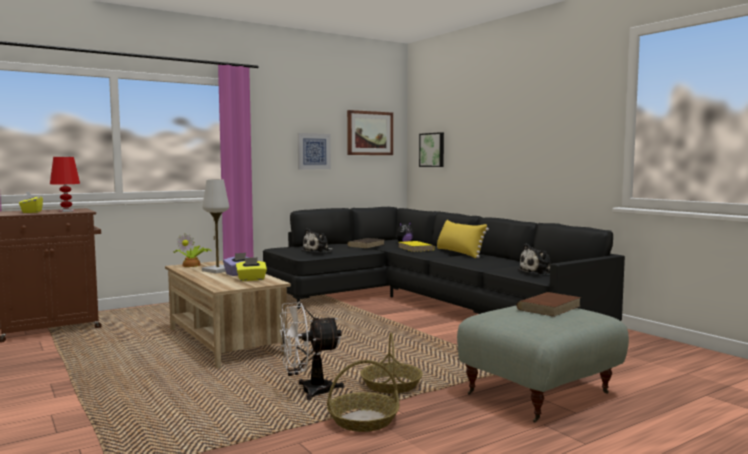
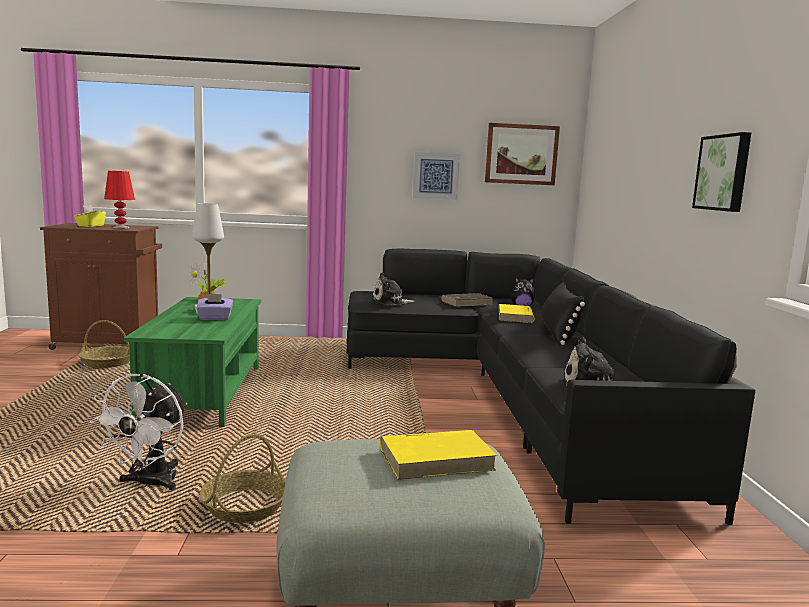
camera: 30 degrees right, 5 degrees up
(225, 342) = (204, 394): beige coffee table -> green coffee table
(251, 279) = (203, 328): yellow tissue box -> none
(308, 392) = (150, 484): white fan -> white fan turned 90 degrees counterclockwise
(363, 420) = (119, 548): basket -> basket (107, 363)
(432, 150) = (599, 180): picture -> picture (724, 173)
(459, 253) = (558, 332): yellow pillow -> black pillow
(549, 307) = (437, 459): brown book -> yellow book

